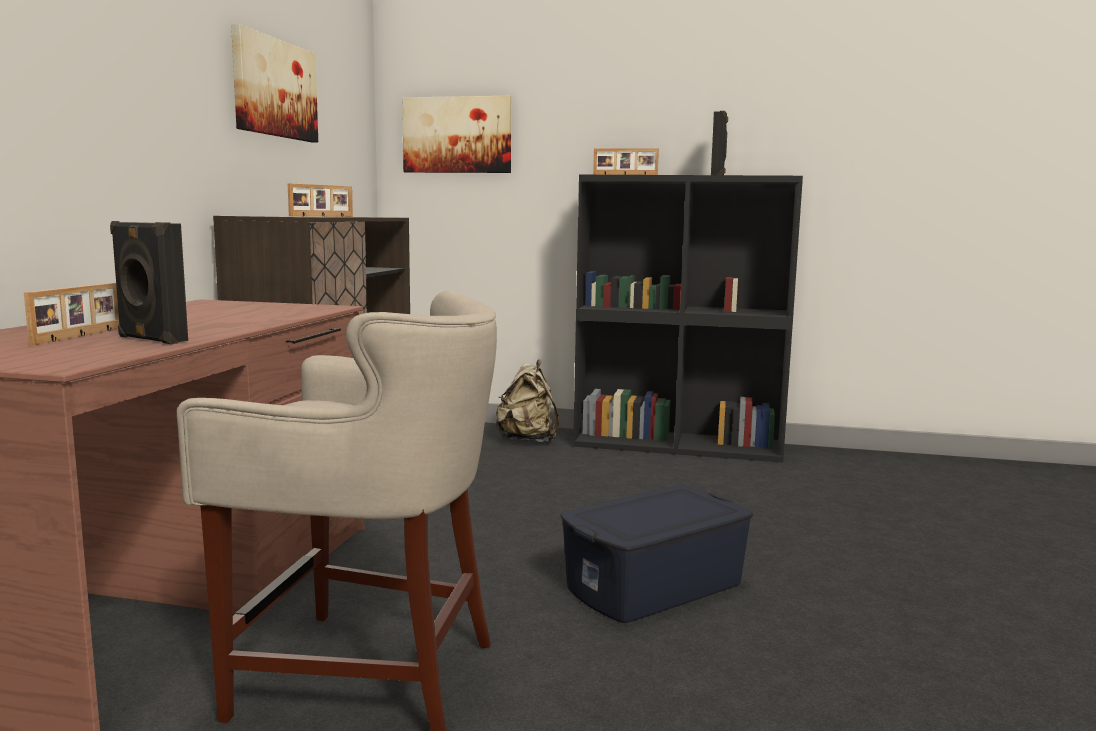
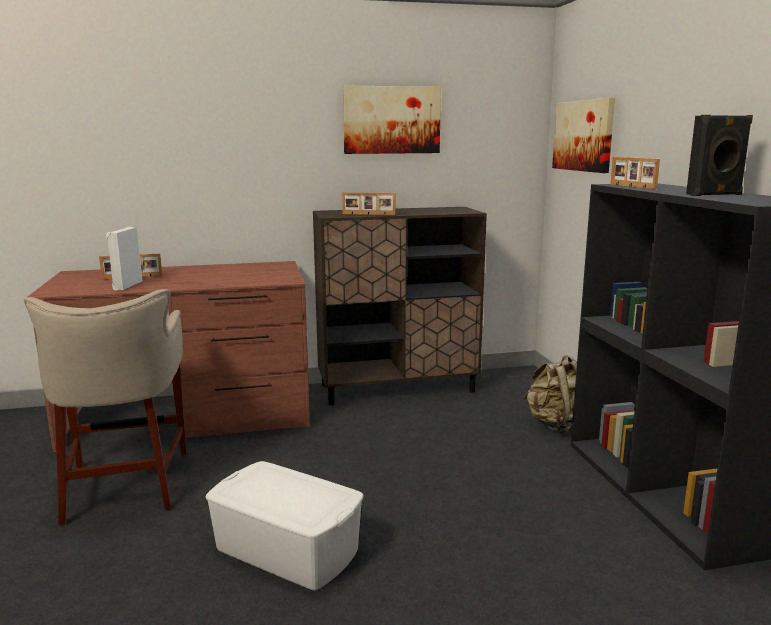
camera: 65 degrees right, 5 degrees up
(150, 339) = (127, 285): black speaker -> white speaker
(655, 586) = (287, 550): blue storage box -> white storage box

